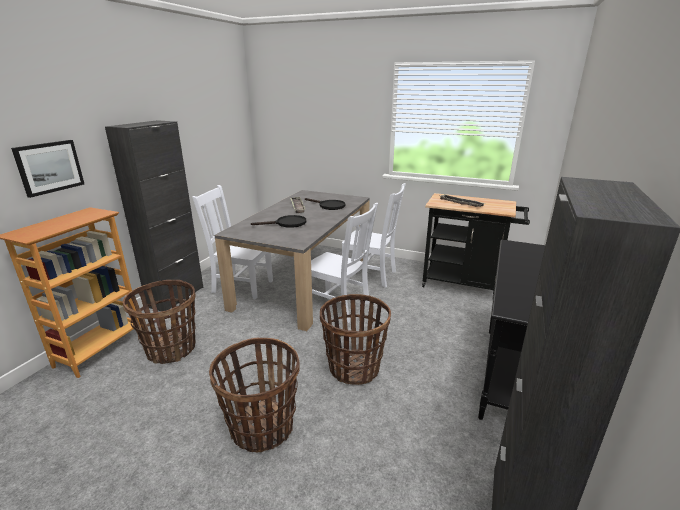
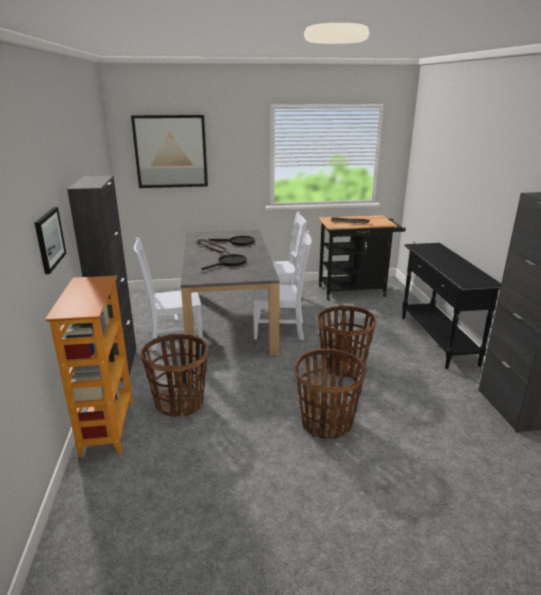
camera: 30 degrees left, 0 degrees up
(297, 110) = (171, 151): none -> picture

